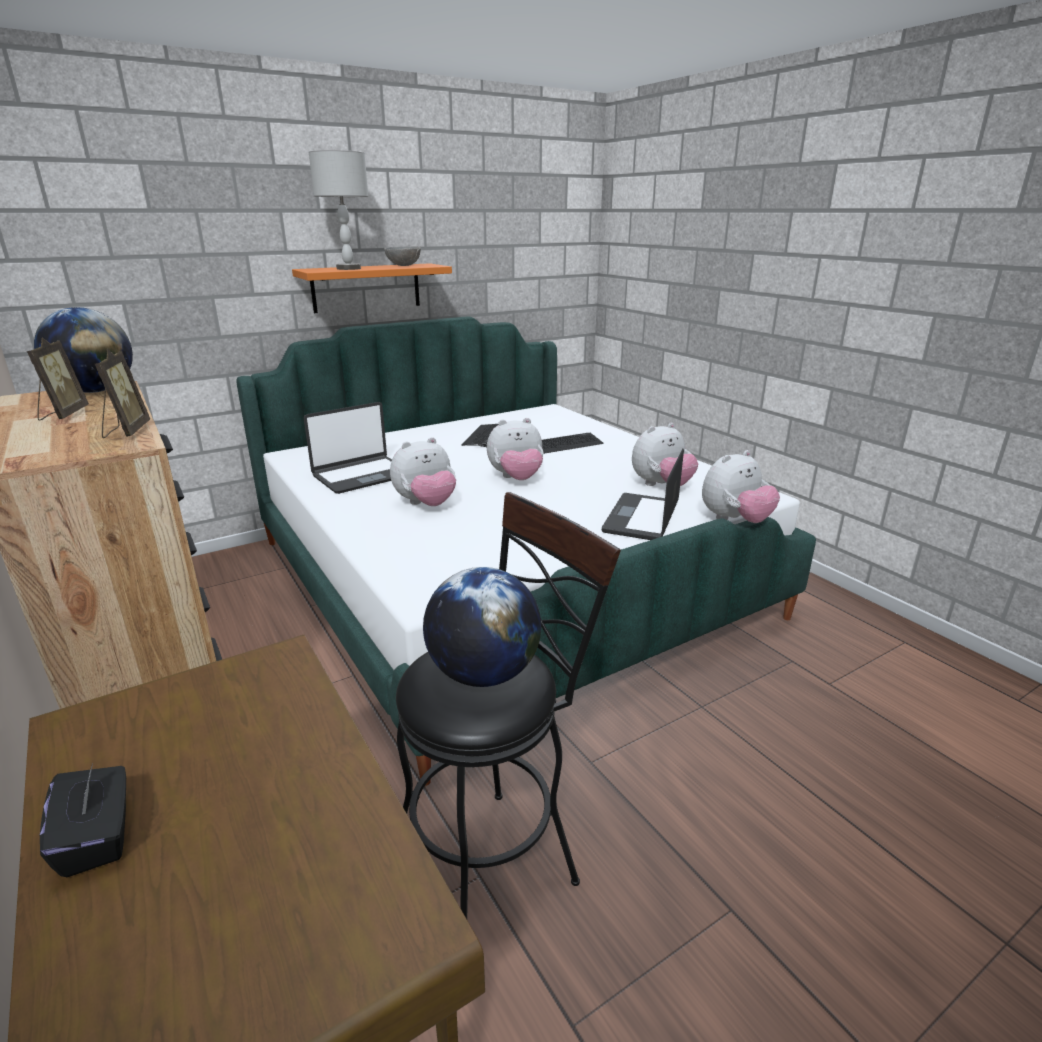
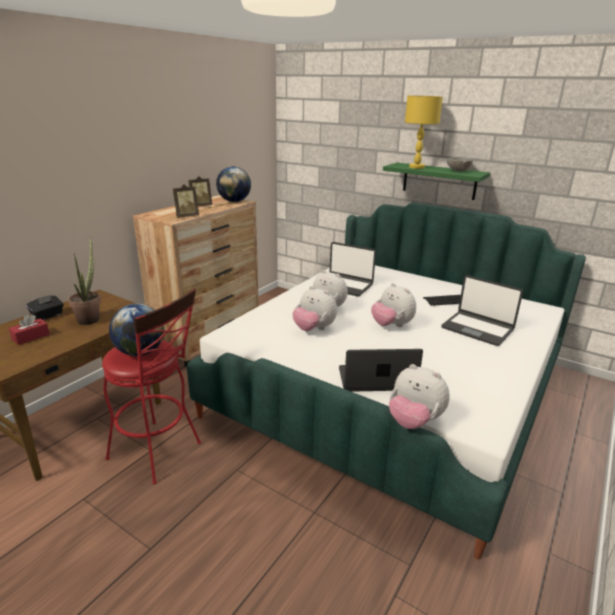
camera: 65 degrees right, 0 degrees up
(225, 740) = (90, 318): none -> potted plant
(228, 876) = (31, 337): none -> red tissue box
(348, 268) = (416, 167): grey table lamp -> yellow table lamp
(366, 287) = (439, 181): orange shelf -> green shelf
(496, 861) = (160, 453): black stool -> red stool
(565, 444) = (477, 329): keyboard -> laptop
(661, 485) = (446, 380): plush toy -> plush toy (314, 329)

